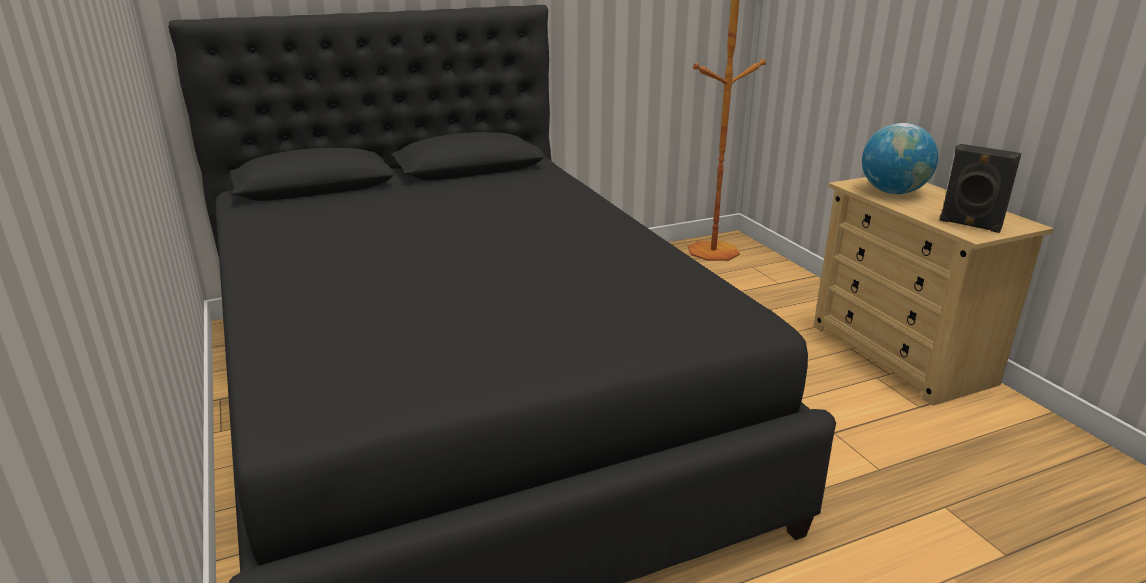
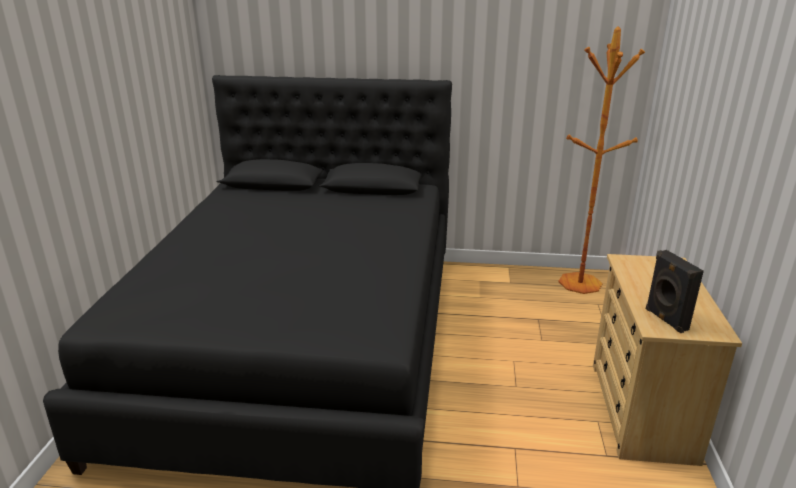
camera: 30 degrees right, 0 degrees up
(893, 192) = (647, 274): globe -> none

